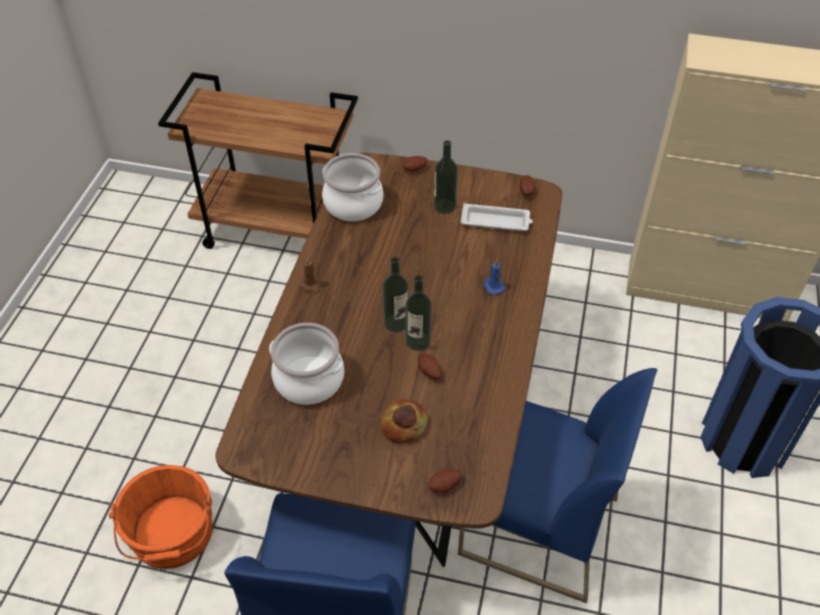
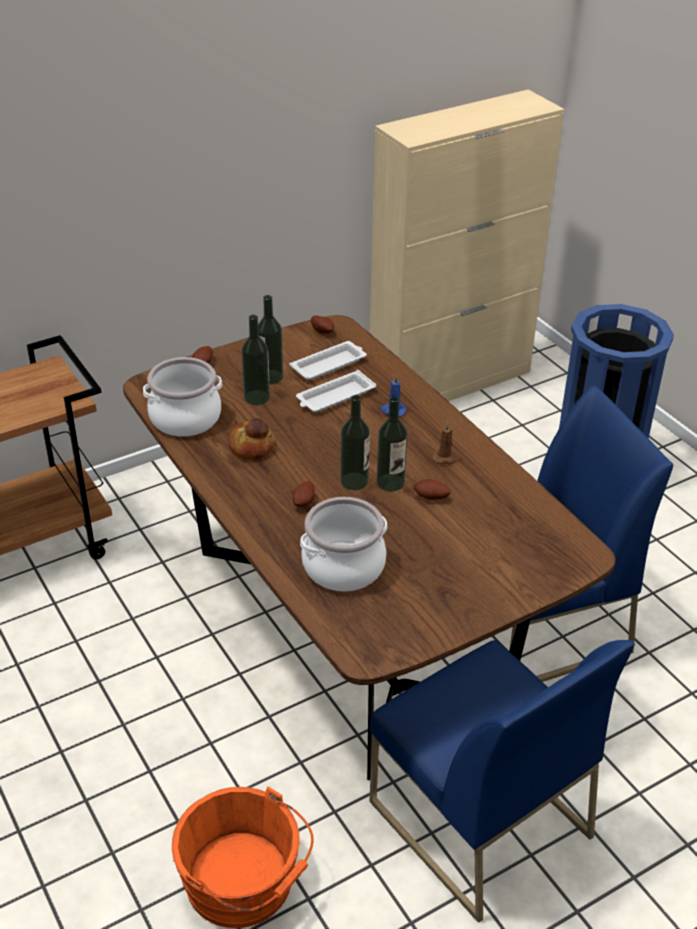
camera: 45 degrees left, 10 degrees down
(311, 286) = (240, 500): brown candle -> brown candle (446, 458)
(404, 425) = (466, 545): bread -> bread (252, 447)
(416, 216) = (256, 397): none -> bottle
(445, 486) = (553, 562): potato -> potato (304, 502)
(467, 249) = (334, 397): none -> white tray

